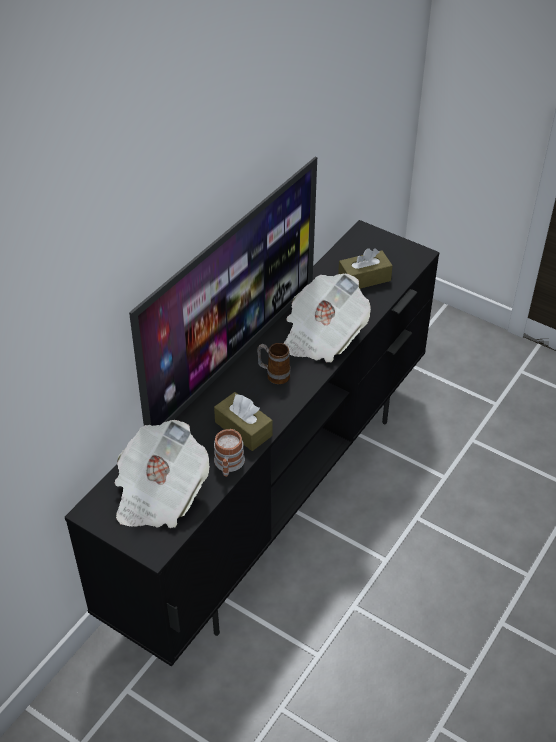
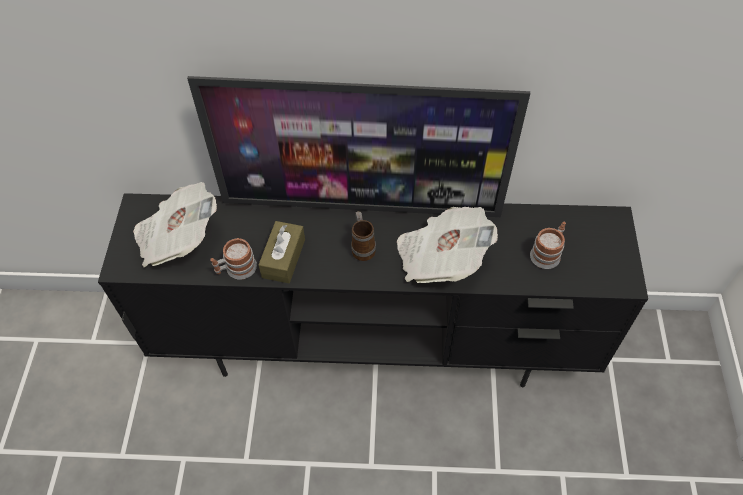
camera: 60 degrees right, 10 degrees up
(364, 278) = (548, 253): brown tissue box -> mug

